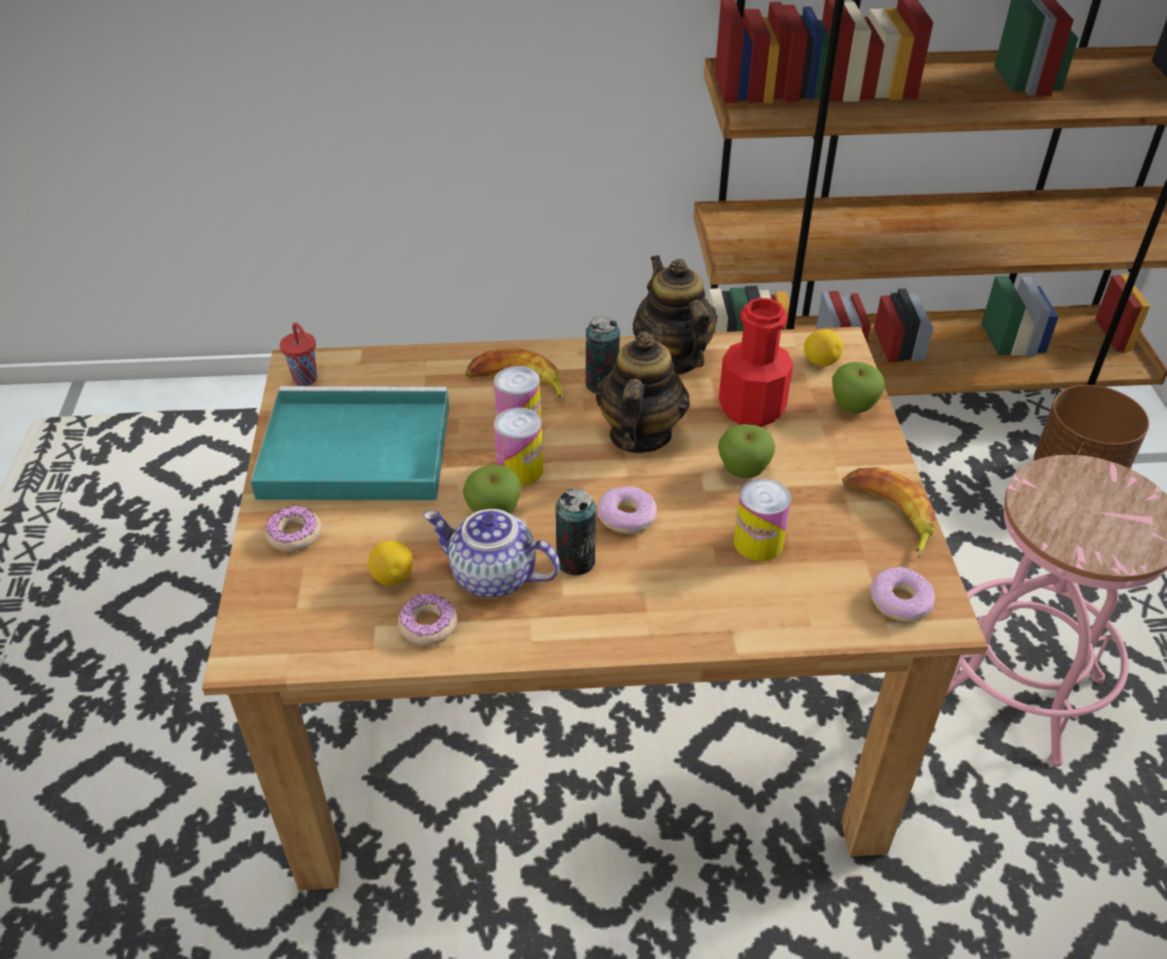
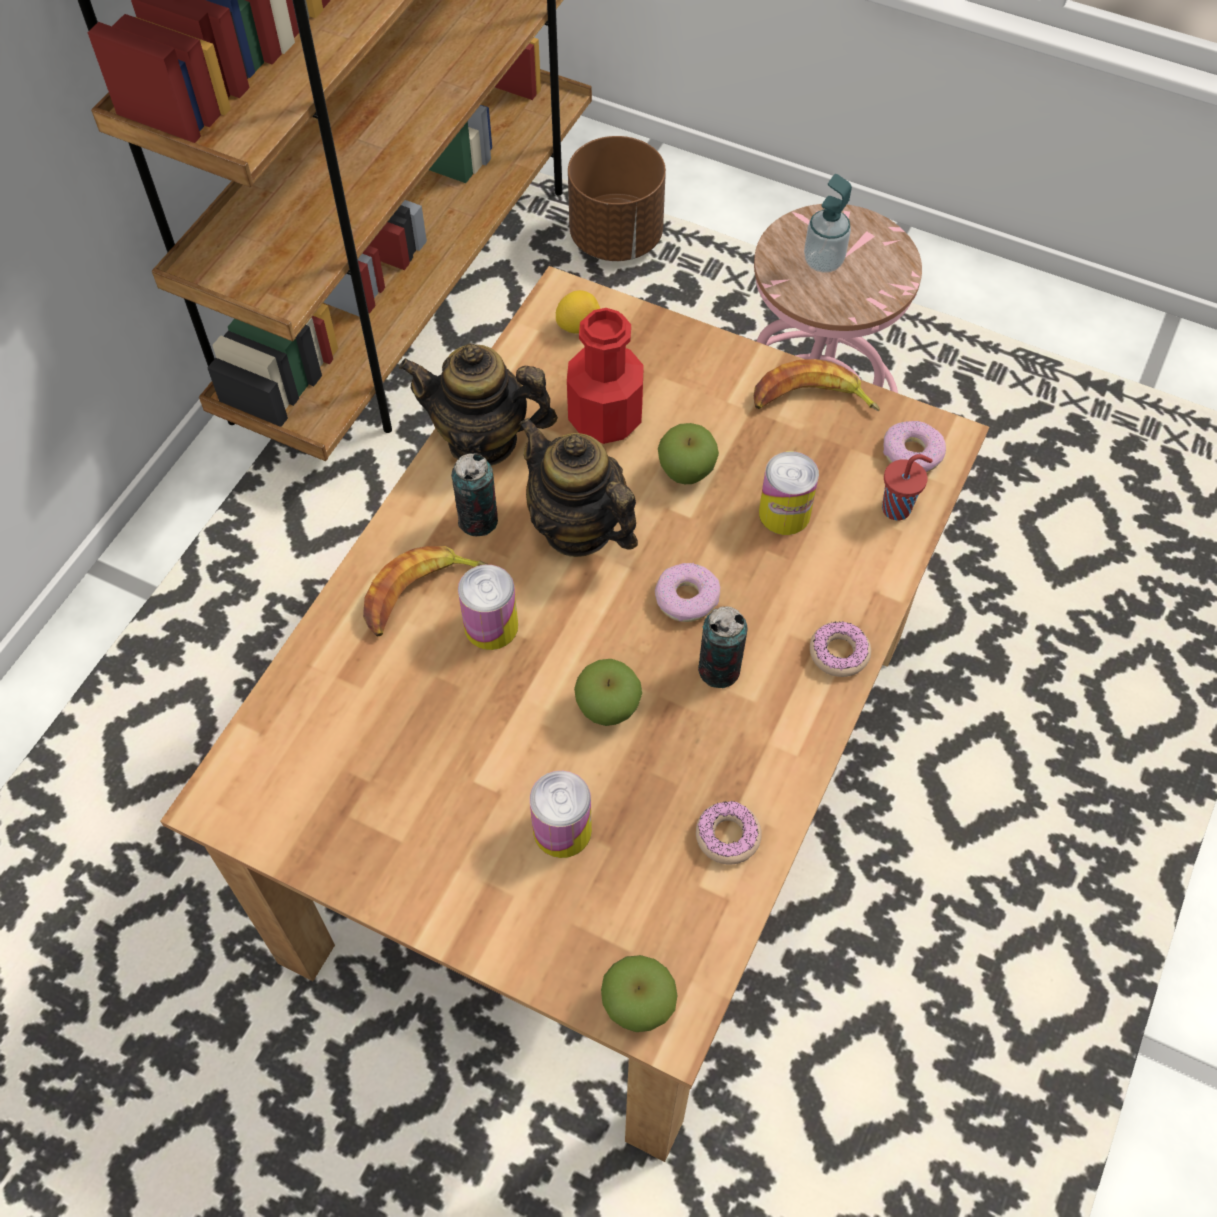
camera: 60 degrees left, 15 degrees up
(294, 535) = (518, 914): donut -> donut (839, 653)
(306, 380) = (252, 804): red cup -> red cup (898, 508)
(352, 451) = (418, 804): turquoise tray -> none
(392, 577) = (641, 841): lemon -> none
(492, 577) = (697, 751): teapot -> none
(520, 469) = (558, 656): can -> can (562, 830)
(853, 407) = (659, 341): apple -> apple (638, 1006)
(1083, 502) = (823, 261): none -> soap dispenser

